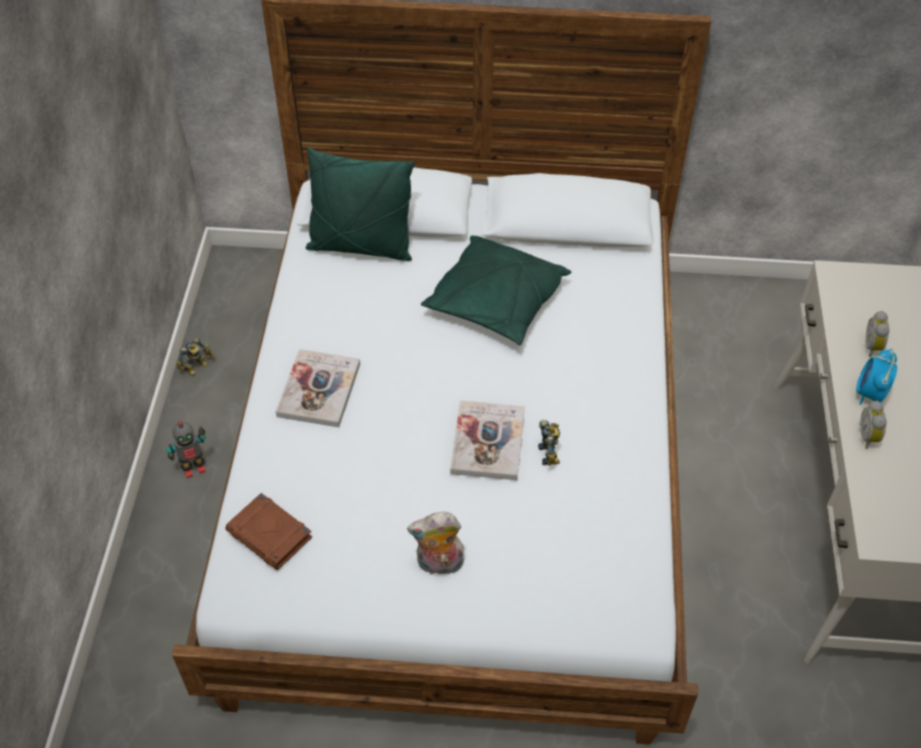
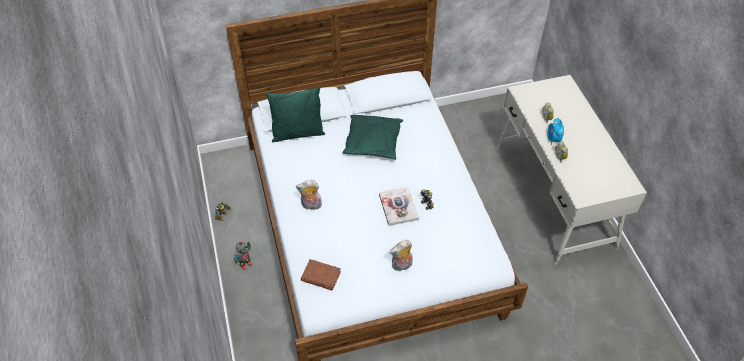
camera: 20 degrees left, 0 degrees up
(319, 390) = (311, 206): book -> plush toy

